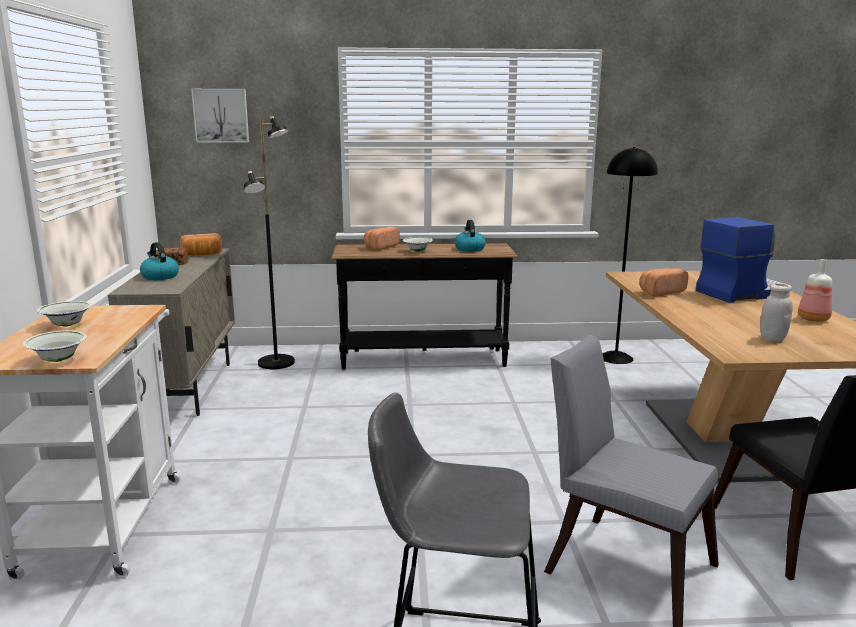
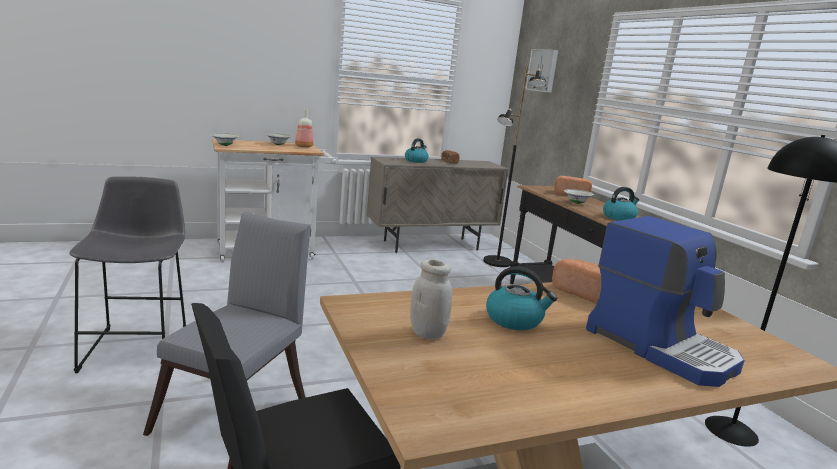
camera: 70 degrees right, 0 degrees up
(202, 255) = (479, 165): bread -> none
(726, 315) = (515, 320): none -> kettle
(814, 319) = (562, 383): bottle -> bottle (303, 146)

